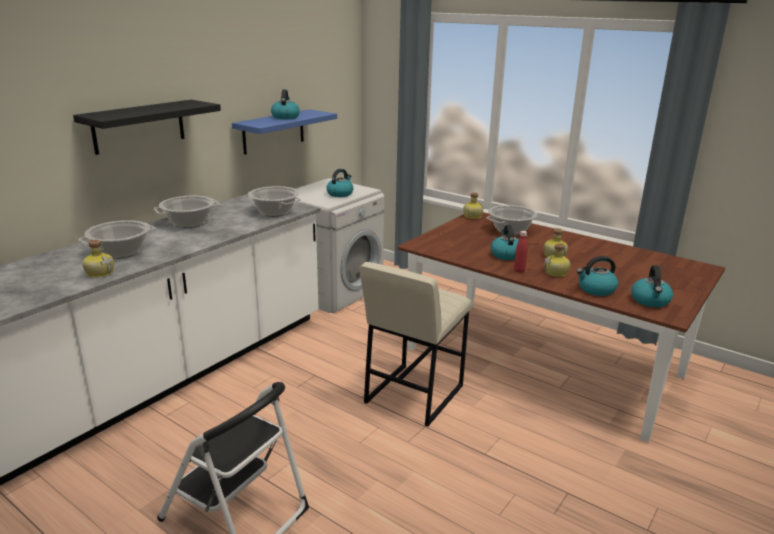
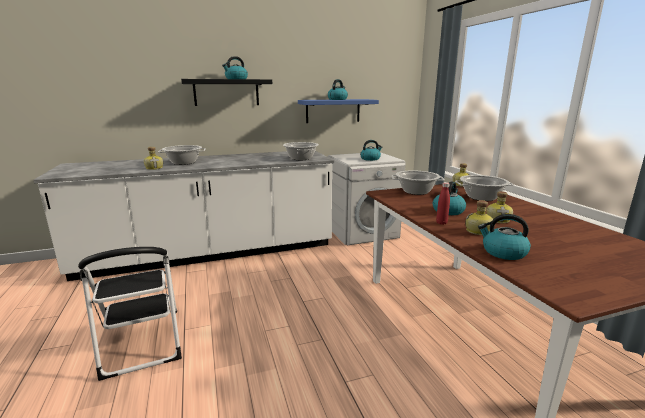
camera: 35 degrees right, 5 degrees down
(189, 223) = (244, 157): cooking pot -> cooking pot (416, 191)
(413, 395) = (339, 313): beige chair -> none
(650, 301) = (562, 278): kettle -> kettle (236, 79)

